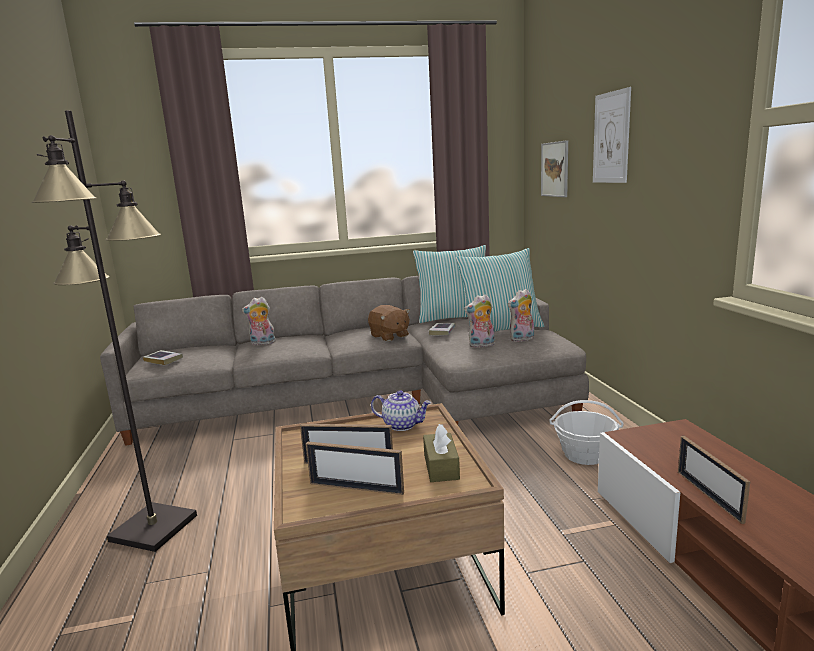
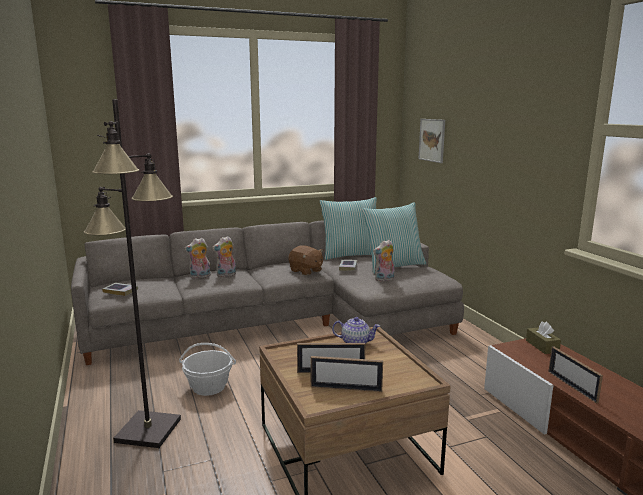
camera: 10 degrees left, 0 degrees up
(441, 467) = (399, 372): brown tissue box -> brown tissue box (542, 346)
(522, 339) = (414, 274): plush toy -> plush toy (226, 275)
(584, 455) = (467, 362): basket -> basket (208, 387)
(611, 137) = (483, 124): picture -> none

